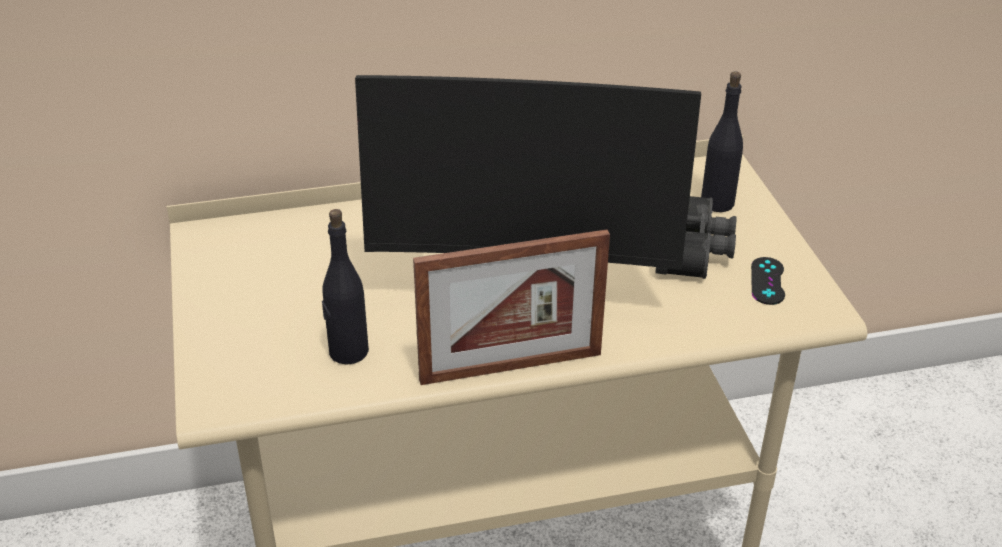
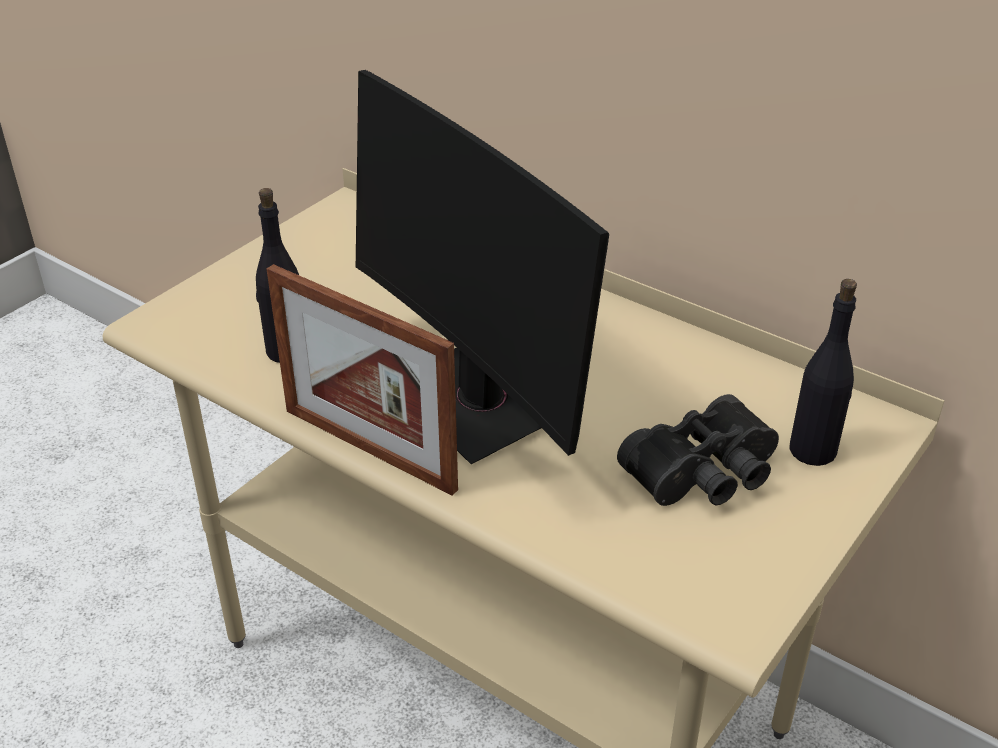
camera: 50 degrees right, 0 degrees up
(767, 281) = (726, 556): black game controller -> none

